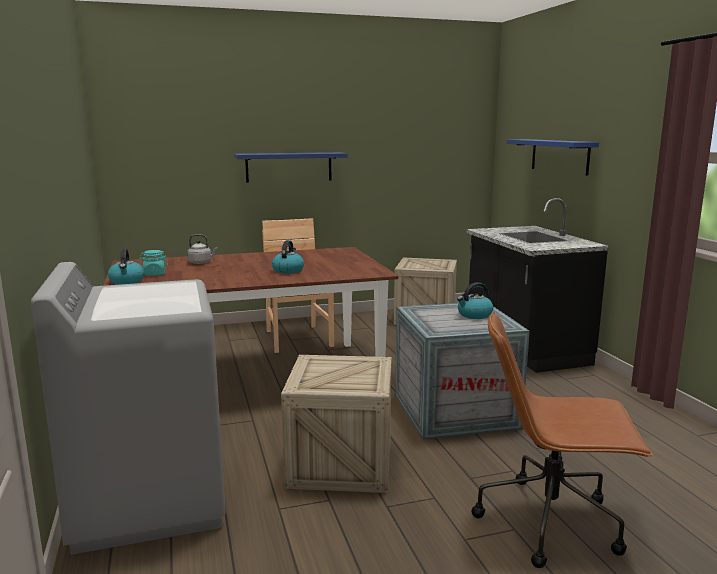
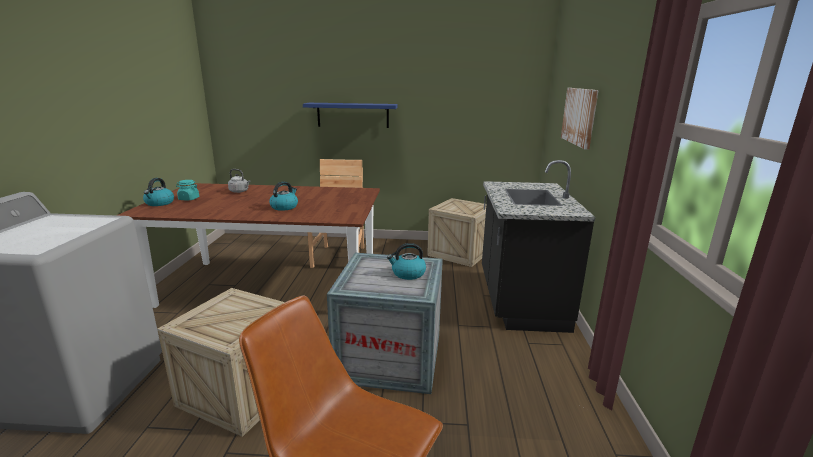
camera: 20 degrees right, 5 degrees up
(559, 156) = (579, 116): blue shelf -> picture

